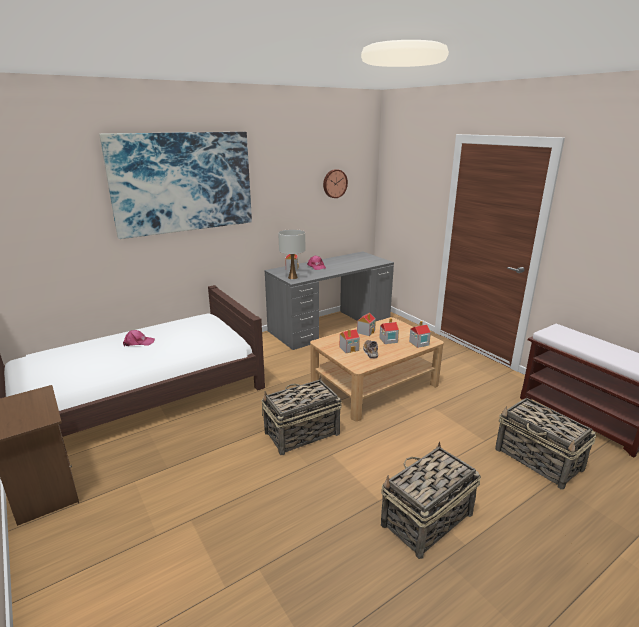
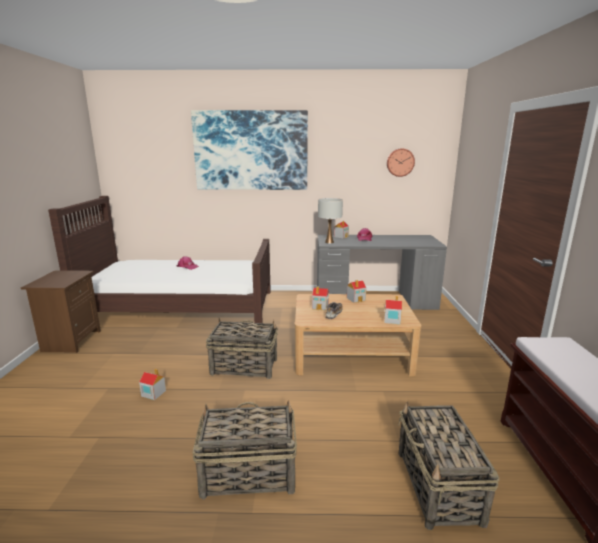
camera: 35 degrees right, 5 degrees down
(388, 340) = (365, 310): toy house -> toy house (153, 393)

